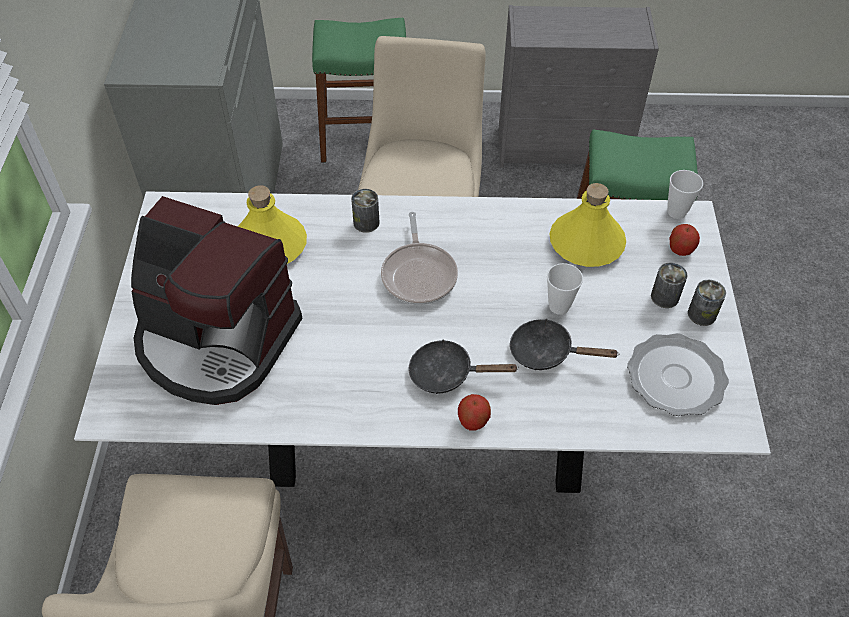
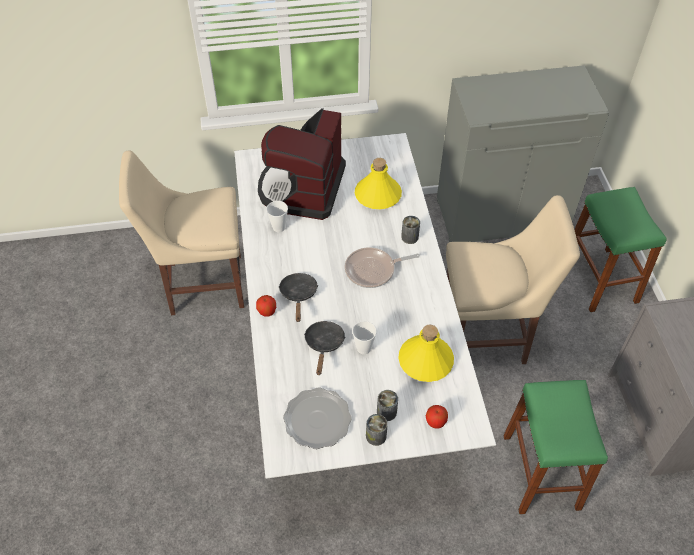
camera: 80 degrees right, 0 degrees up
(676, 212) = (475, 419): cup -> cup (279, 227)

